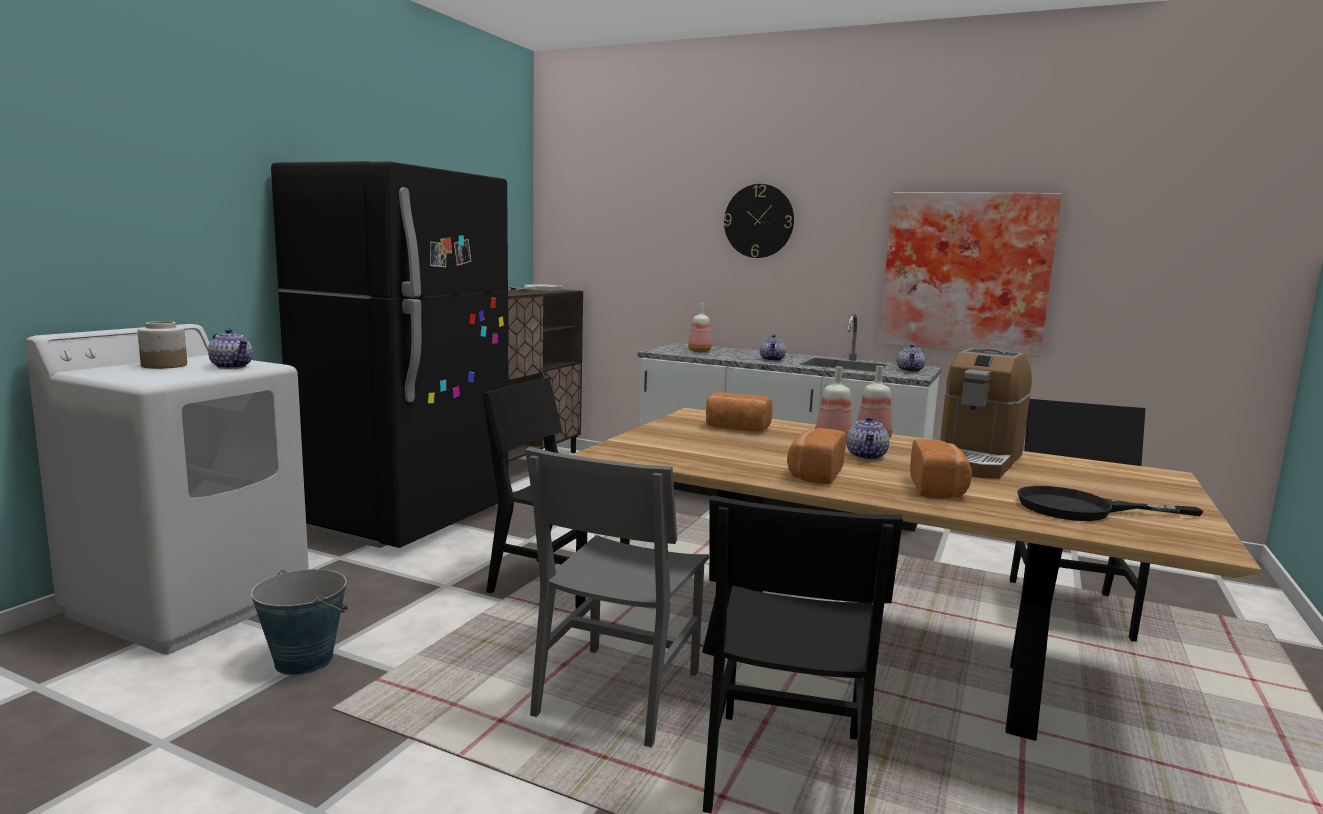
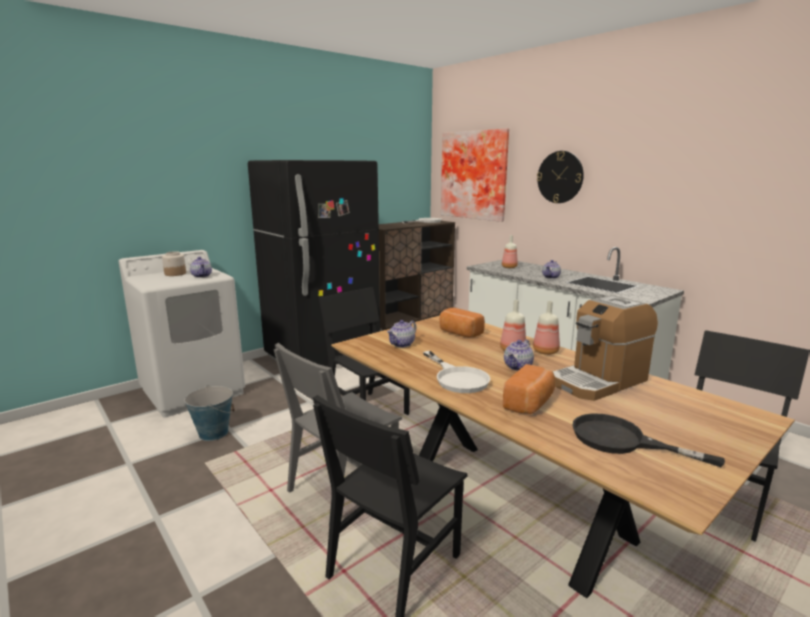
camera: 25 degrees right, 5 degrees up
(814, 474) = (457, 378): bread -> white frying pan
(910, 370) = (648, 293): teapot -> teapot (402, 344)
(965, 272) = (709, 218): picture -> picture (475, 175)

